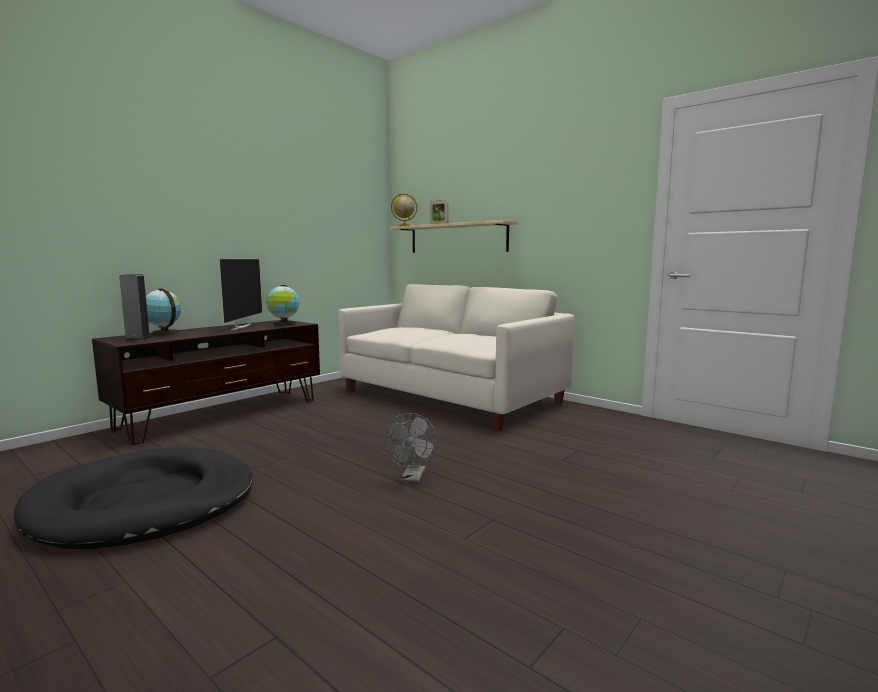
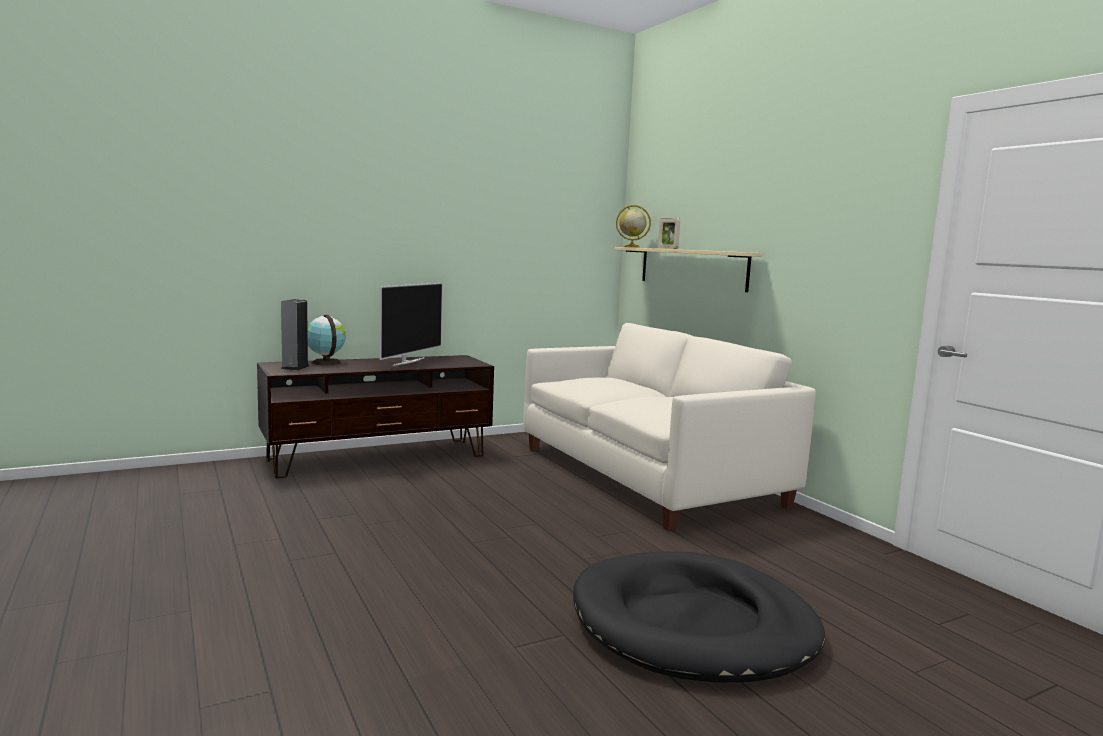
camera: 20 degrees right, 0 degrees up
(145, 503) = (249, 541): black dog bed -> black dog bed (693, 624)
(284, 324) = (457, 362): globe -> none
(413, 478) = (516, 569): grey fan -> none

